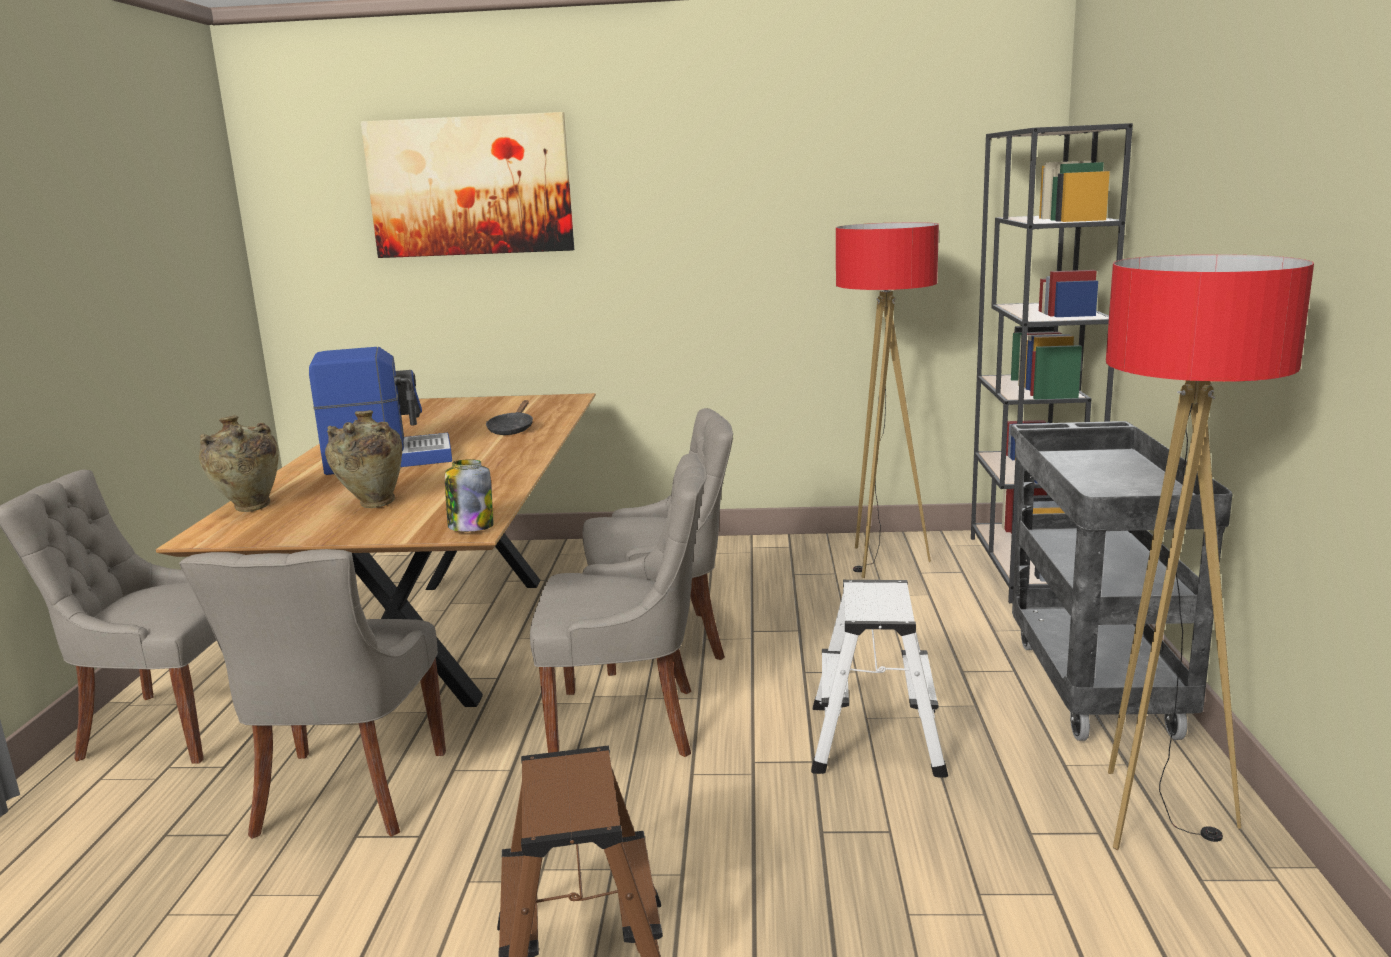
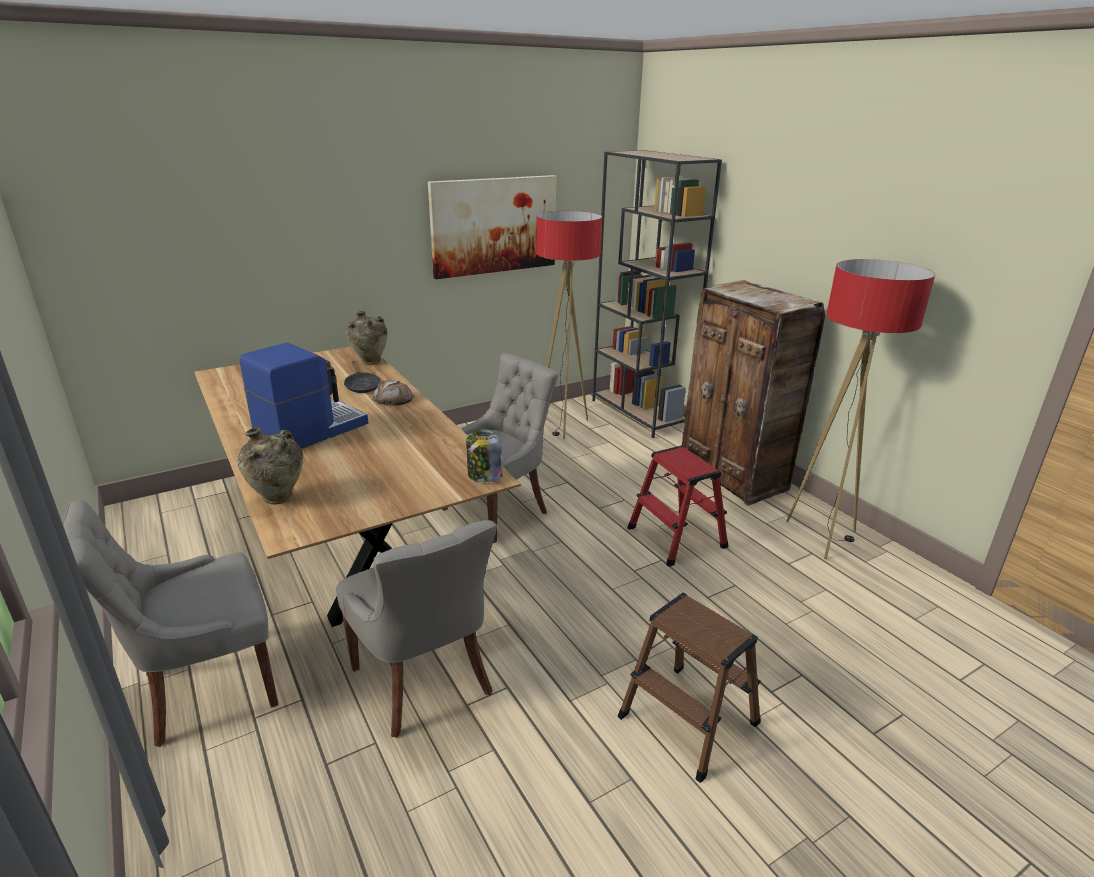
camera: 35 degrees left, 10 degrees up
(372, 505) = (377, 474): beige vase -> beige vase (370, 363)
(470, 186) = (247, 186): picture -> picture (494, 225)
(520, 444) = (393, 399): none -> bread
(629, 723) = (542, 570): grey chair -> none
(876, 740) = (677, 537): white step ladder -> red step ladder
(1090, 684) = (733, 476): black cart -> brown cabinet

